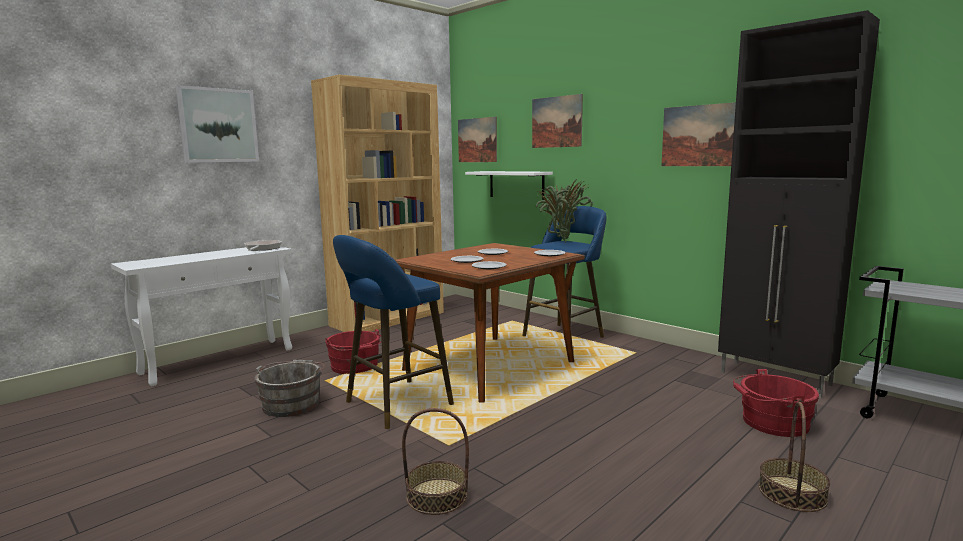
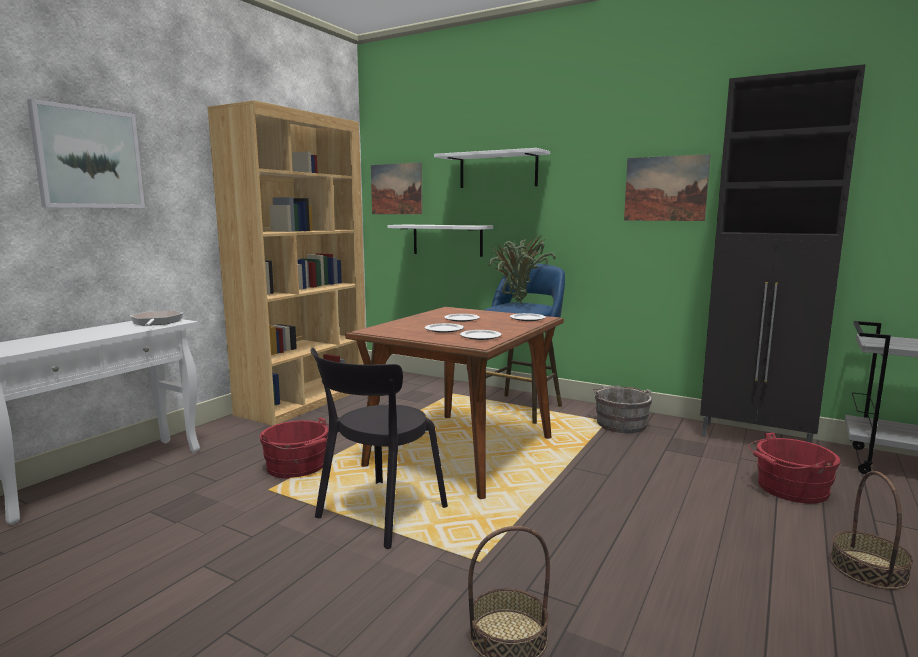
camera: 15 degrees left, 0 degrees up
(292, 403) = (241, 527): grey bucket -> grey bucket (620, 423)
(393, 405) = (378, 514): blue stool -> black chair
(556, 122) = (498, 170): picture -> white shelf

